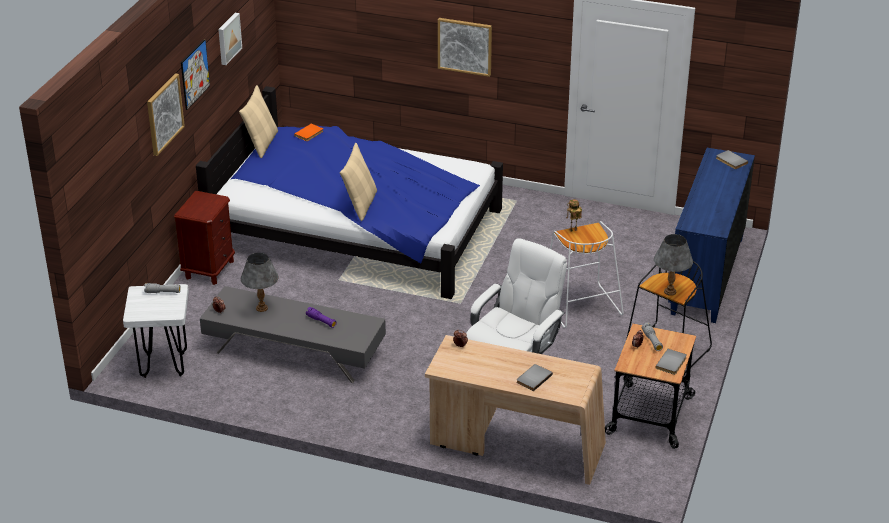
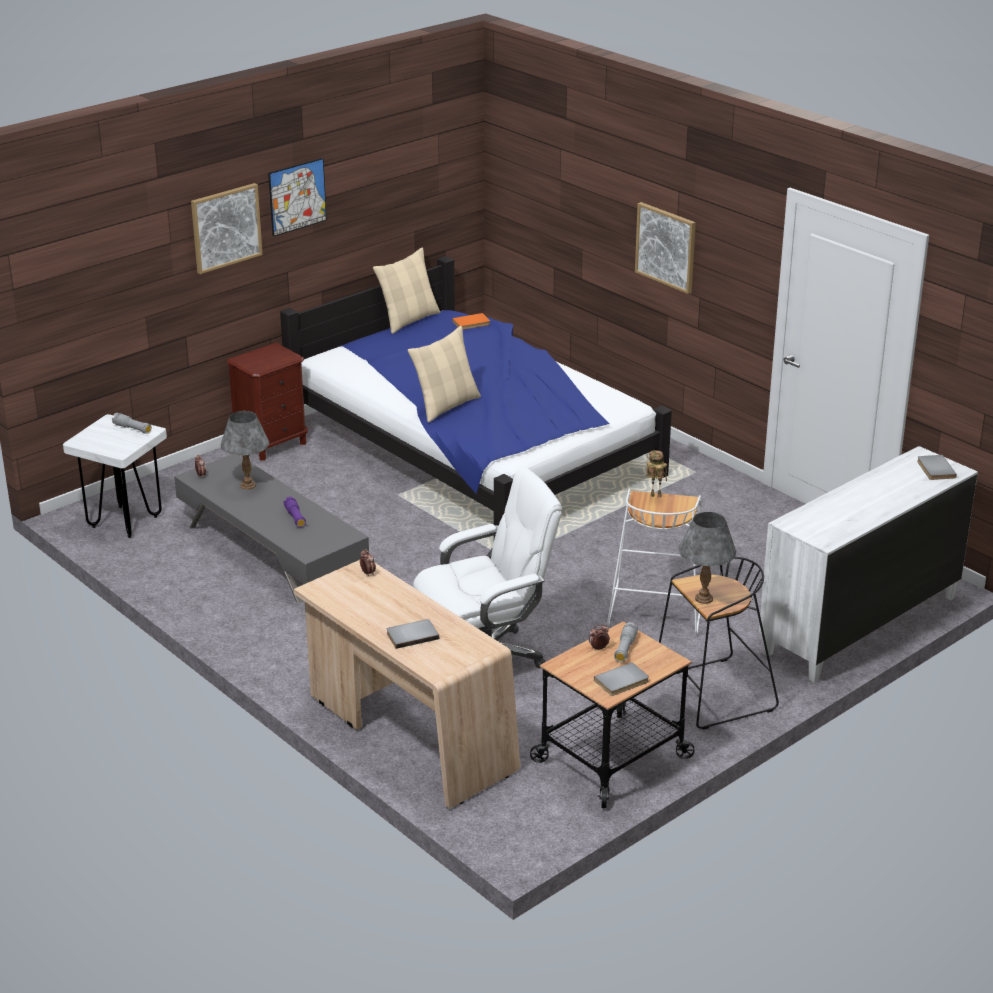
camera: 30 degrees right, 5 degrees down
(228, 38) = (375, 172): picture -> none
(706, 276) = (859, 625): blue dresser -> white dresser

